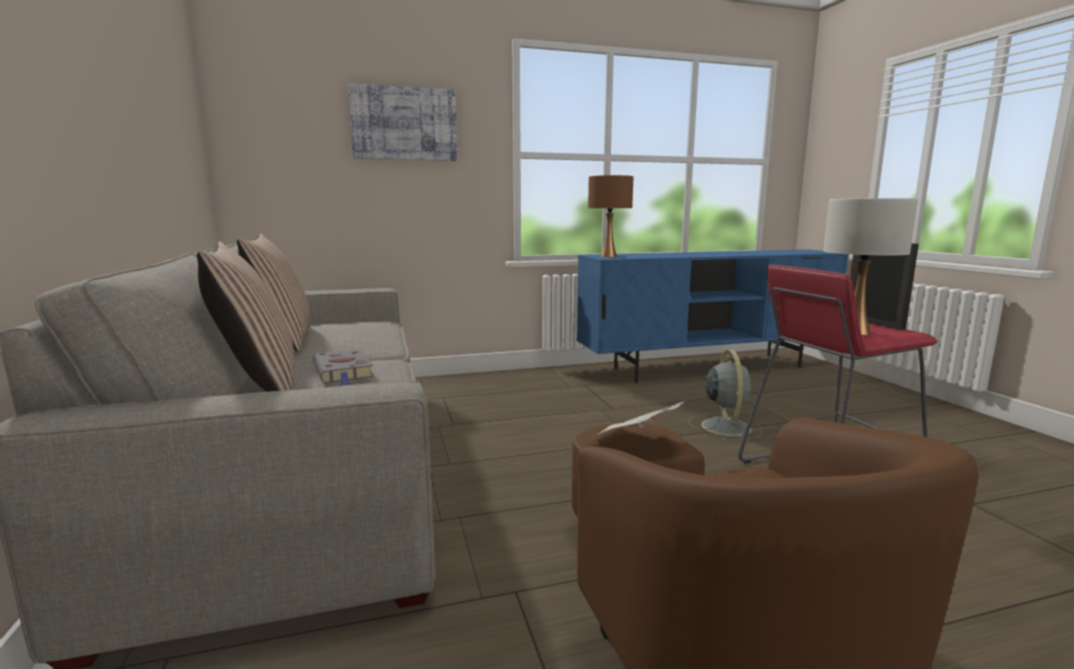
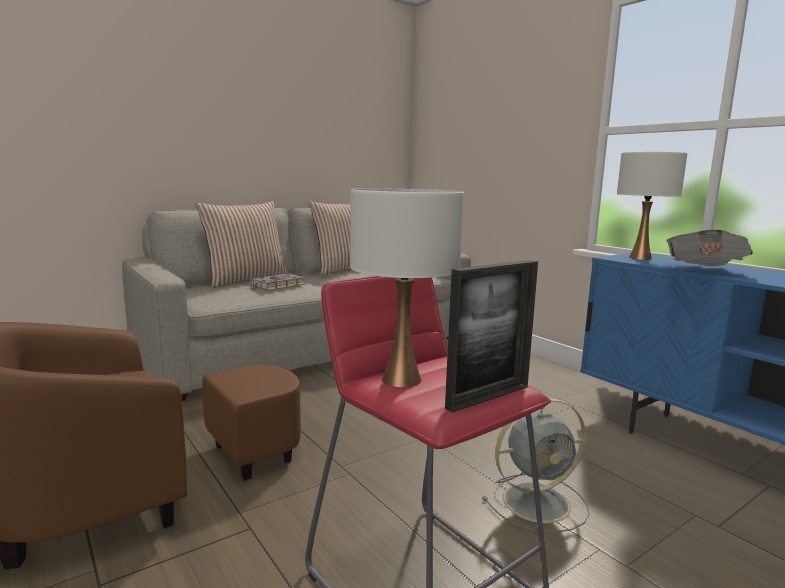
camera: 70 degrees right, 0 degrees up
(404, 124) = (511, 111): picture -> none
(608, 256) = (640, 258): brown table lamp -> white table lamp
(634, 444) = (246, 381): newspaper -> newspaper (705, 270)

